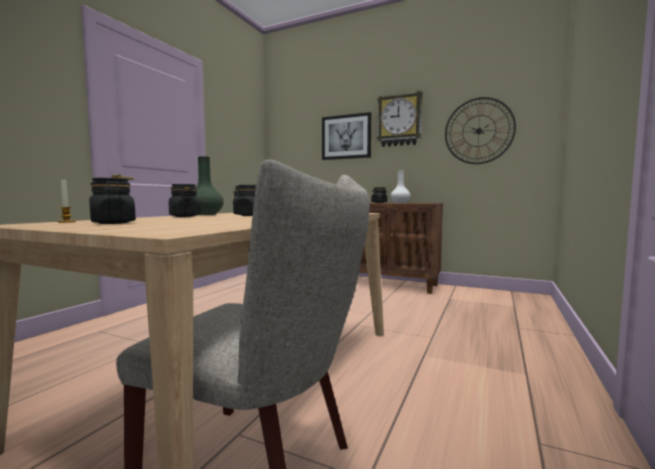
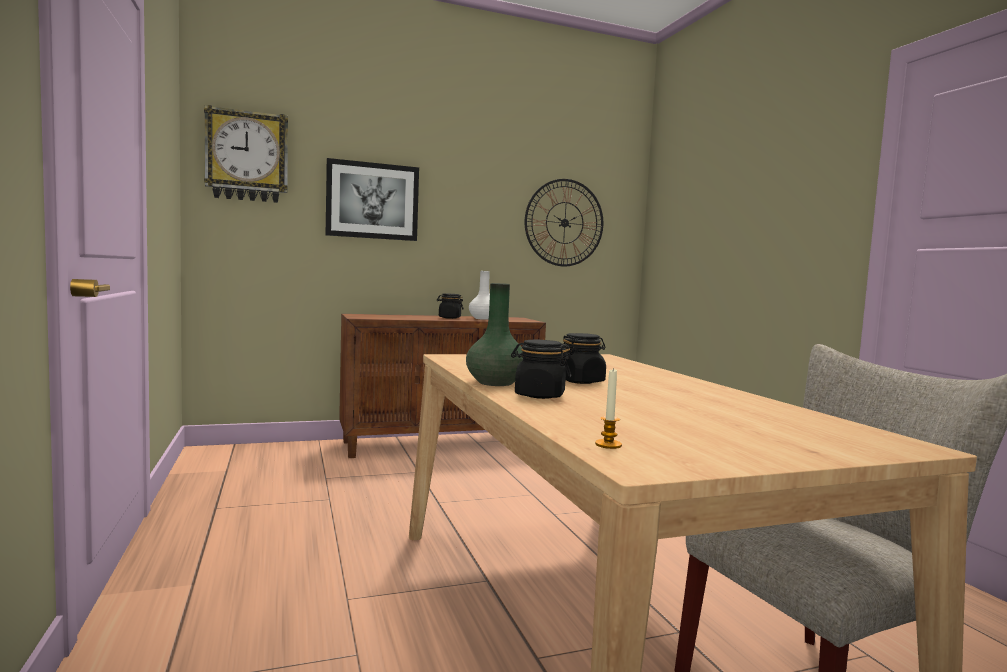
camera: 45 degrees left, 0 degrees up
(113, 223) = (685, 435): black jar -> none
(399, 120) = (463, 189): wall clock -> wall clock (247, 156)

